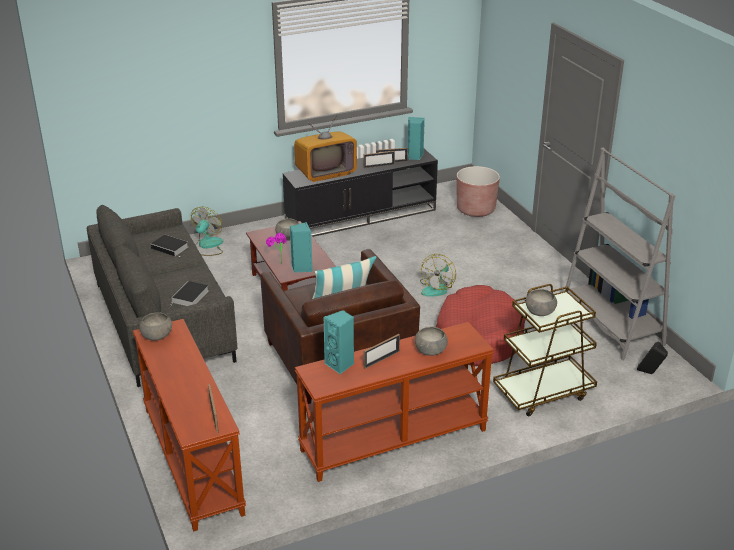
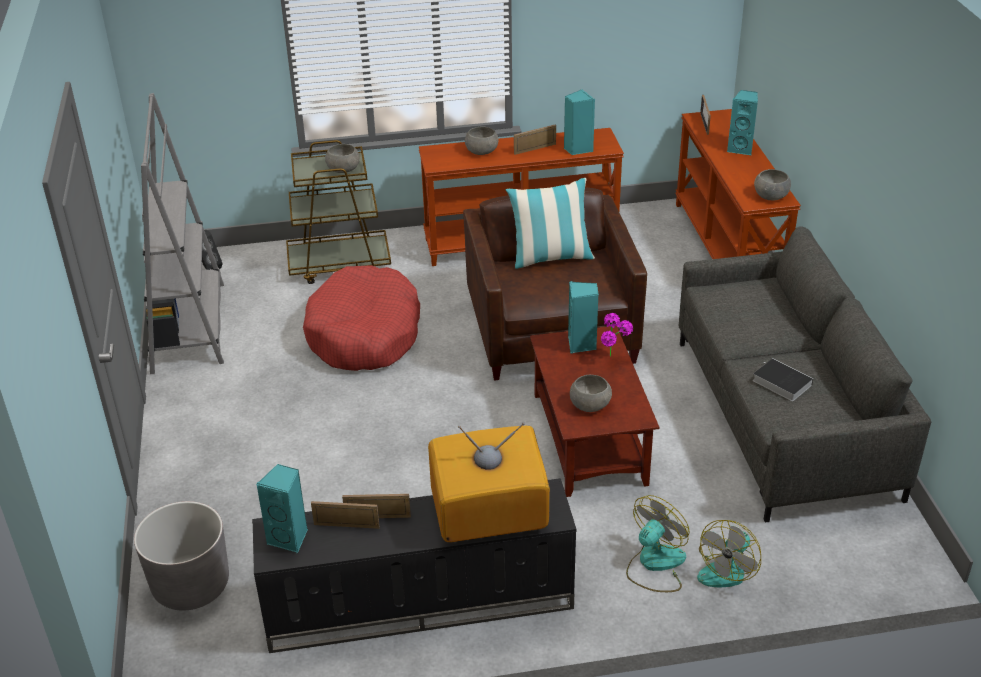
camera: 165 degrees left, 5 degrees up
(177, 386) = (741, 149): none -> turquoise speaker
(190, 297) = (741, 296): book -> none
(437, 288) = (372, 415): fan -> fan (655, 565)
(475, 209) = (191, 585): brown planter -> grey planter

